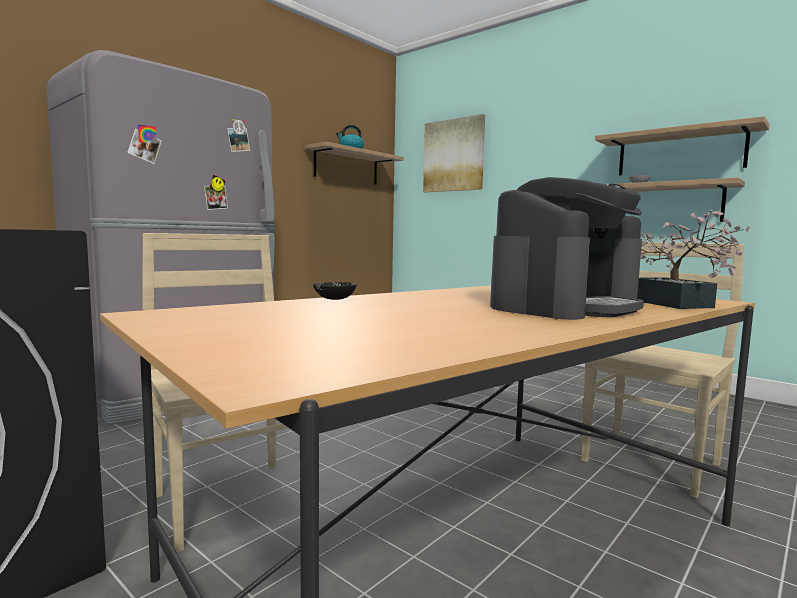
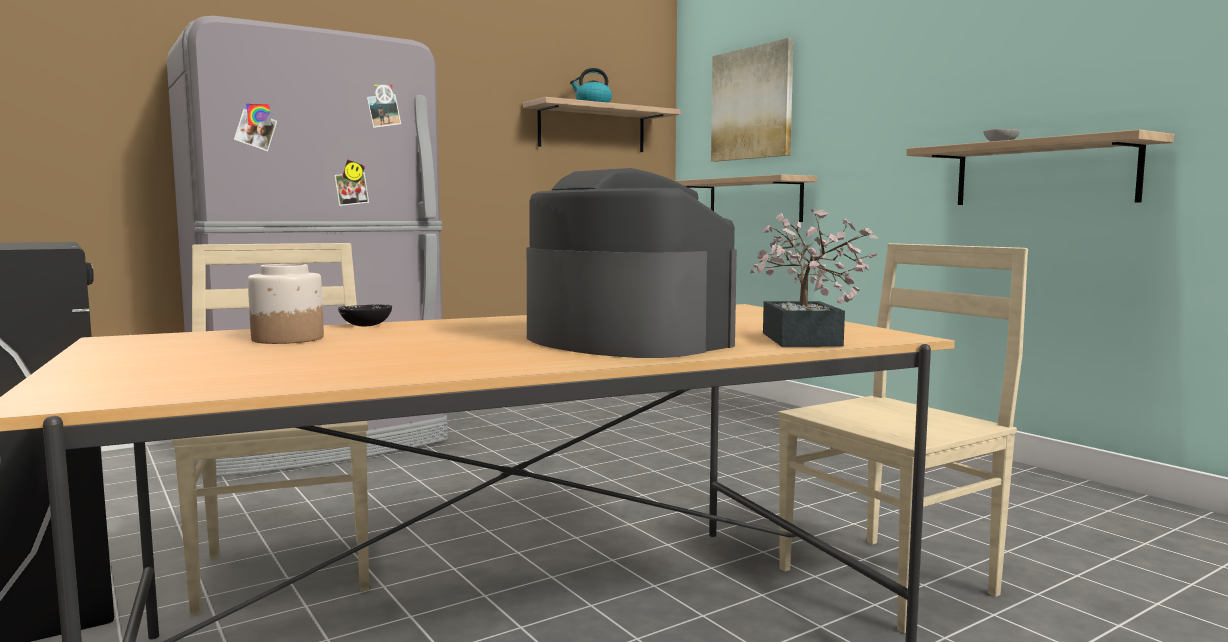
camera: 15 degrees right, 0 degrees up
(304, 311) = (287, 339): none -> jar
(565, 306) = (625, 340): coffee machine -> coffee machine turned 105 degrees counterclockwise
(679, 152) = (1072, 88): shelf -> shelf (754, 200)

